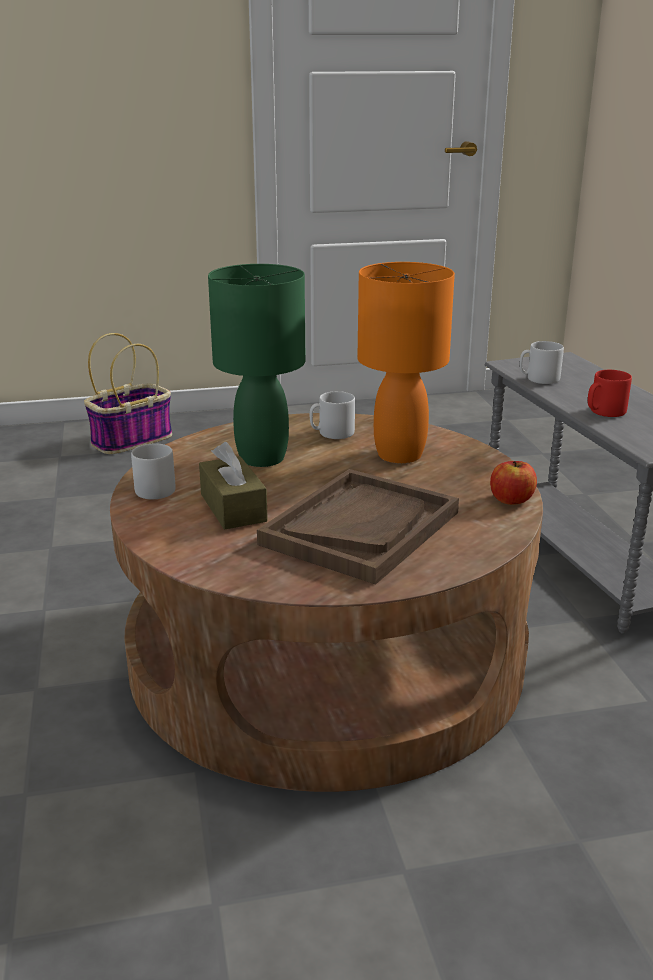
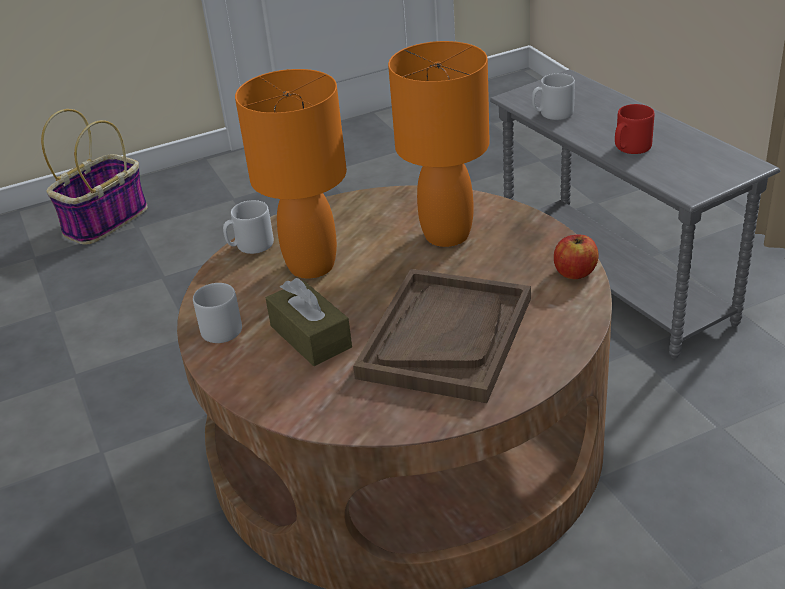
camera: 10 degrees left, 10 degrees up
(262, 458) = (312, 265): green table lamp -> orange table lamp
(332, 433) = (368, 219): grey mug -> grey mug (250, 245)

